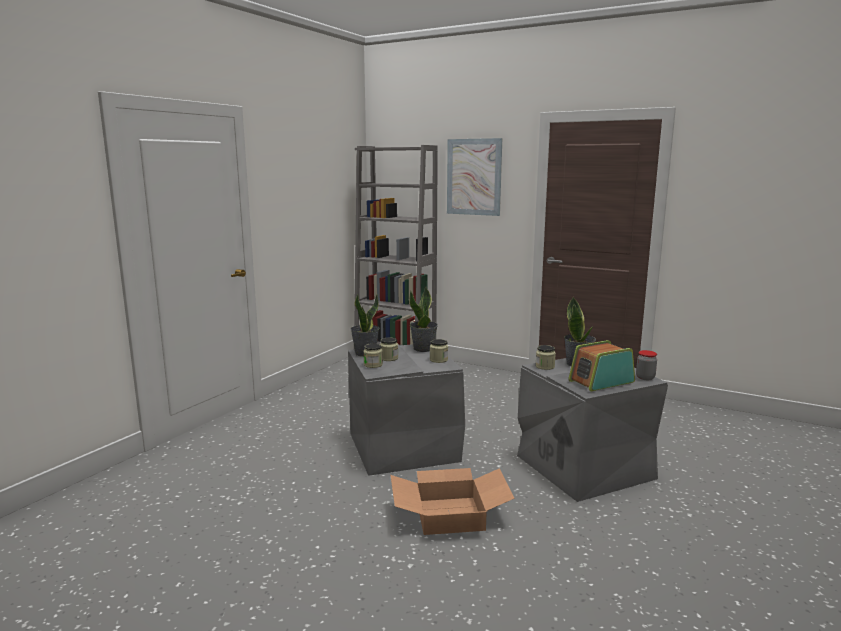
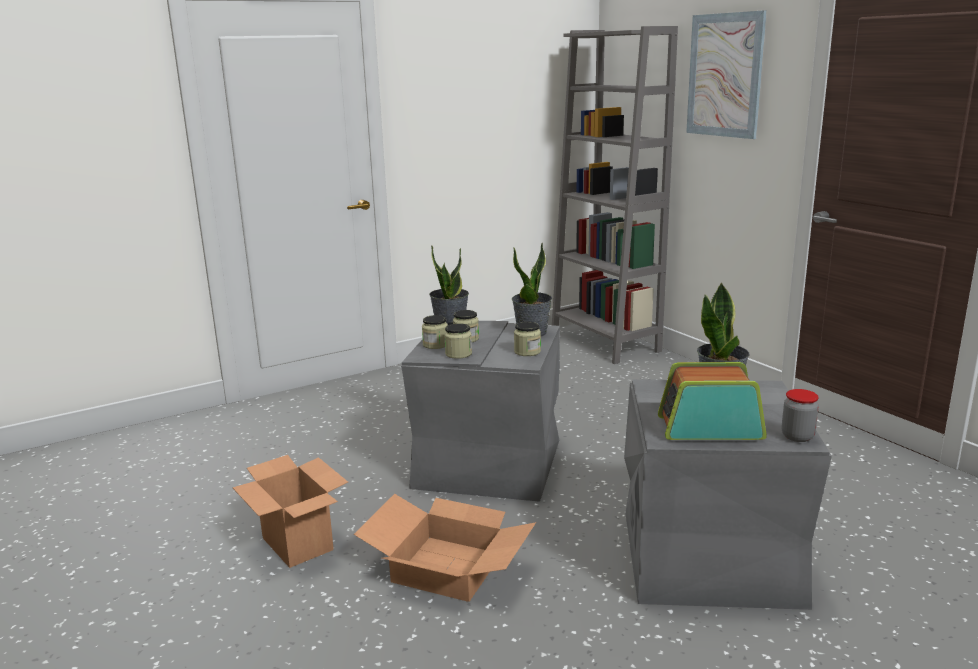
camera: 30 degrees right, 5 degrees up
(329, 531) = (298, 544): none -> cardboard box
(545, 366) = (661, 388): jar -> jar (458, 354)

